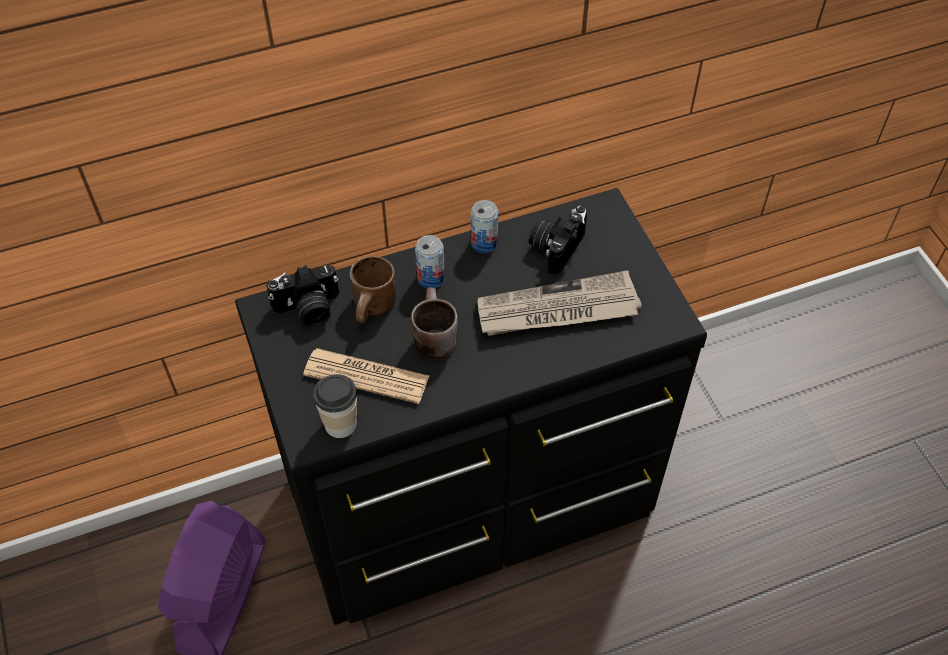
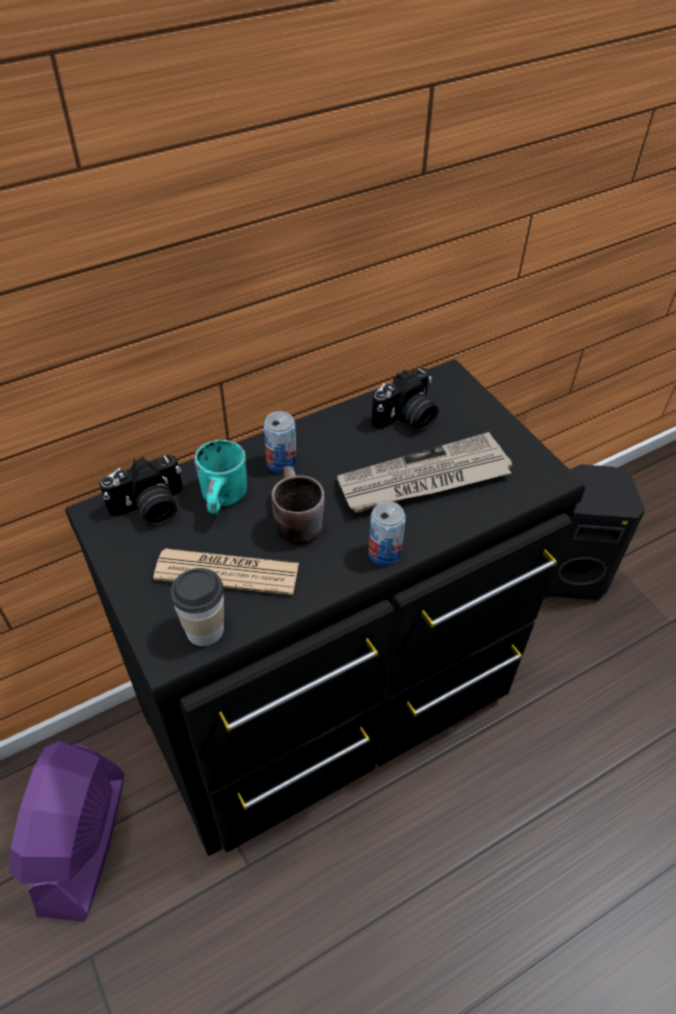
camera: 10 degrees left, 5 degrees down
(376, 308) = (226, 499): brown mug -> turquoise mug
(484, 243) = (331, 422): can -> can (384, 553)
(555, 247) = (407, 418): camera -> camera turned 150 degrees counterclockwise
(743, 403) = (567, 575): none -> black speaker

